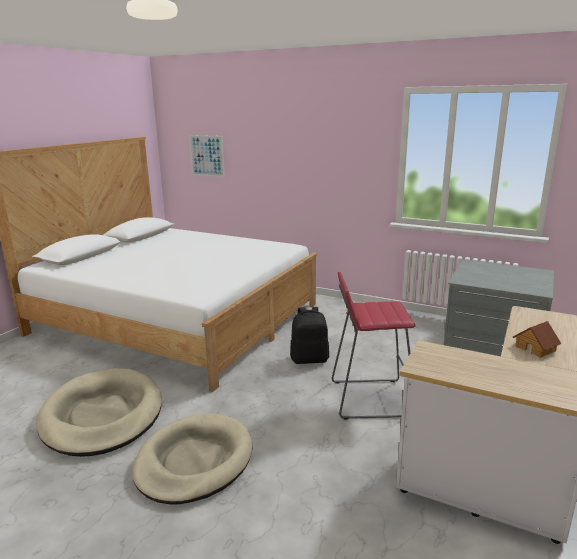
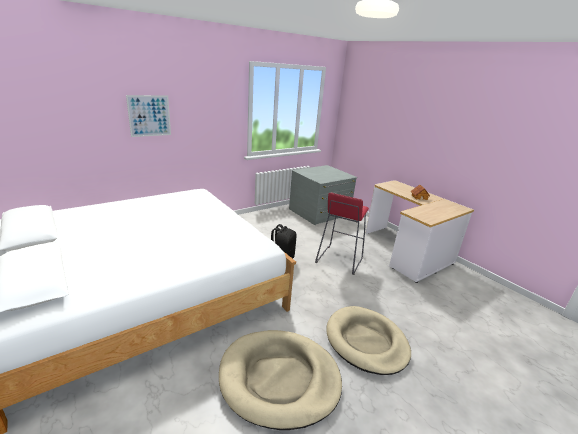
camera: 65 degrees left, 5 degrees up
(206, 155) = (53, 121): picture -> picture (149, 116)

